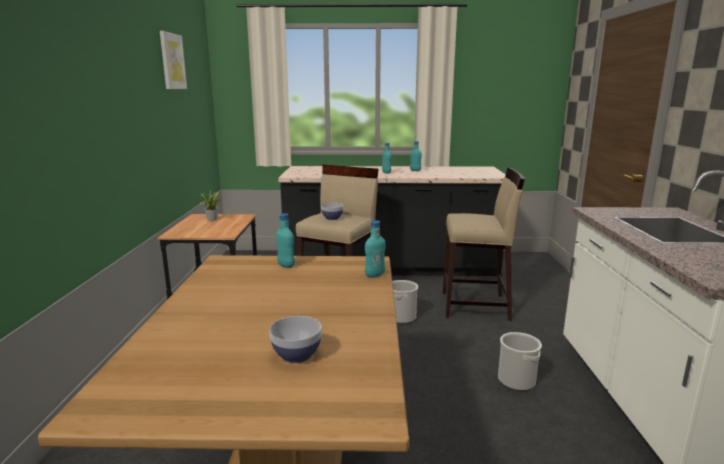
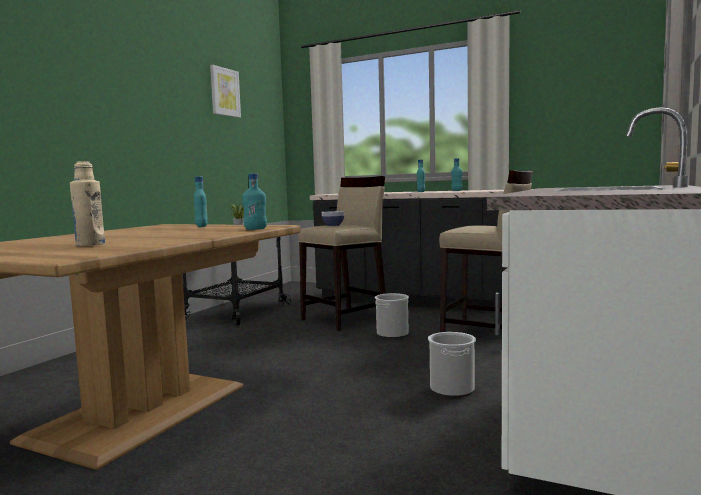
camera: 25 degrees right, 10 degrees down
(296, 355) = (90, 245): bowl -> beige bottle

